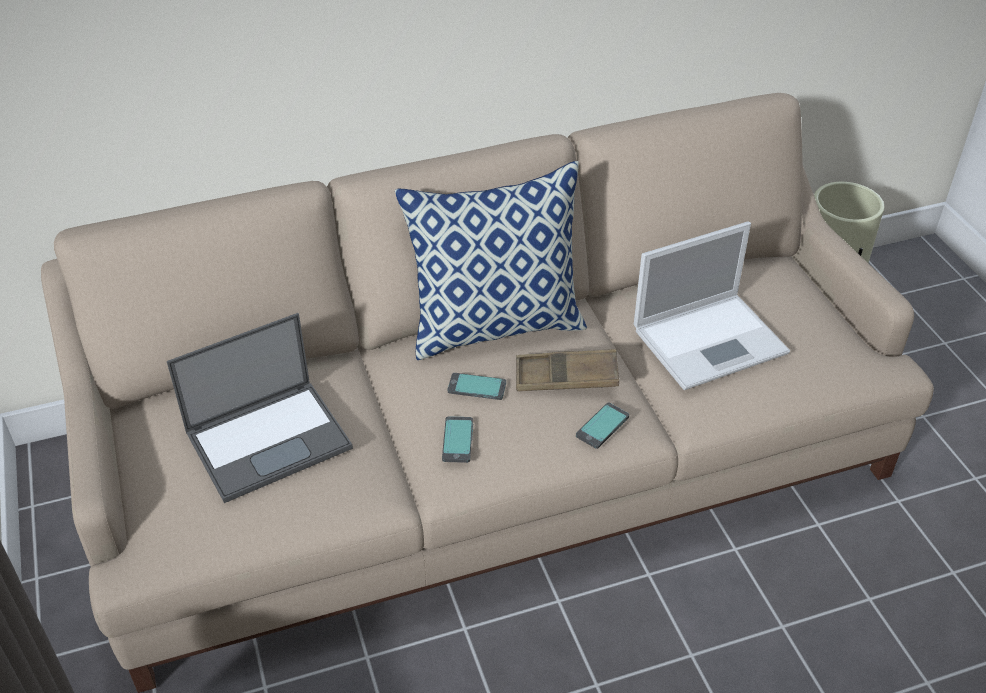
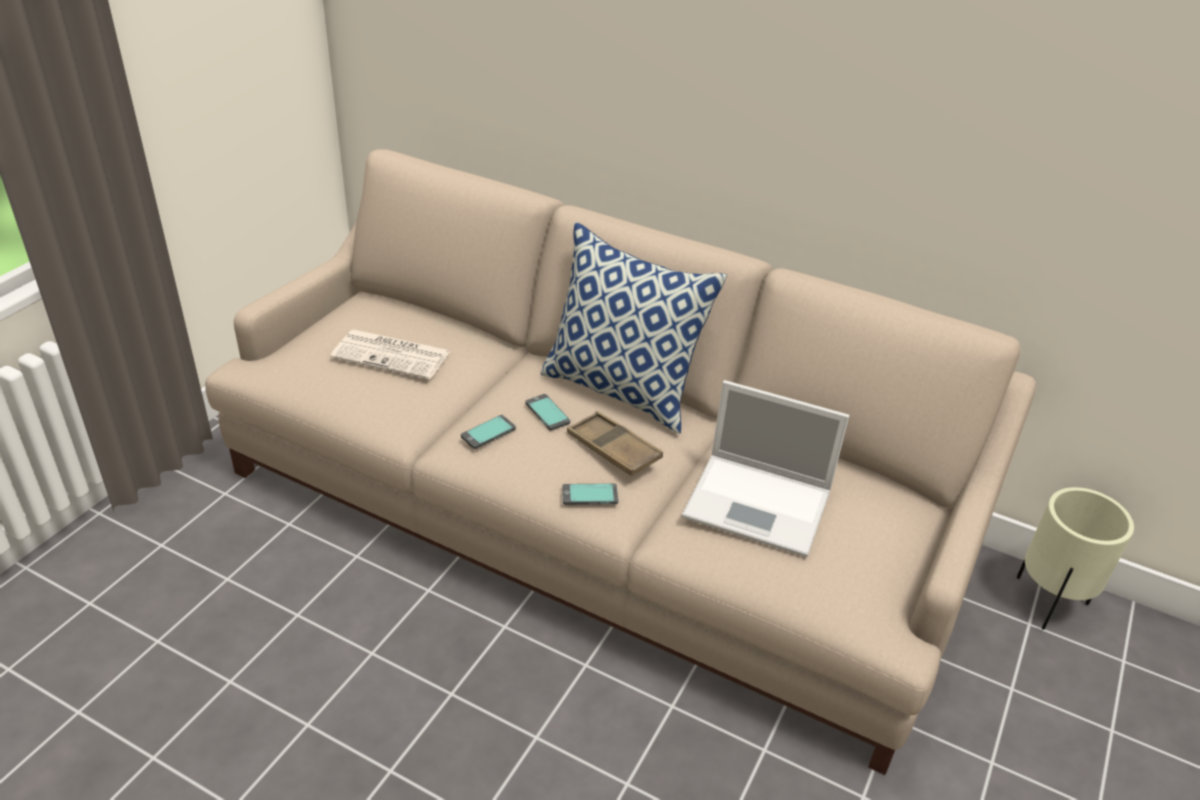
camera: 45 degrees right, 5 degrees down
(270, 439) = (393, 355): laptop -> newspaper

